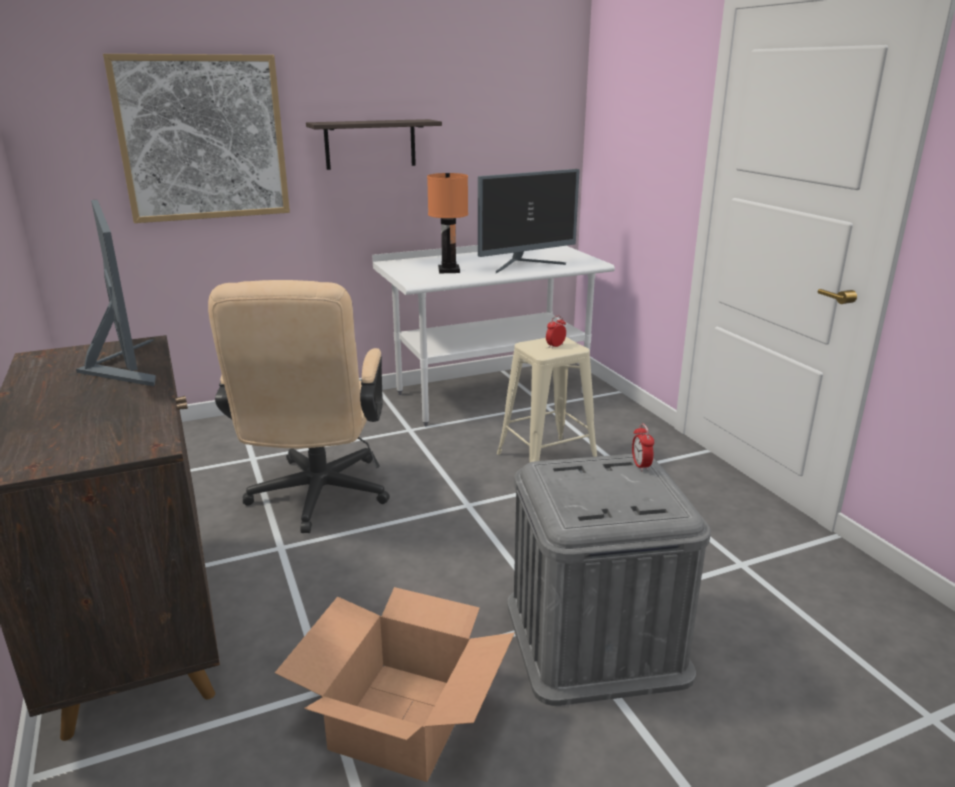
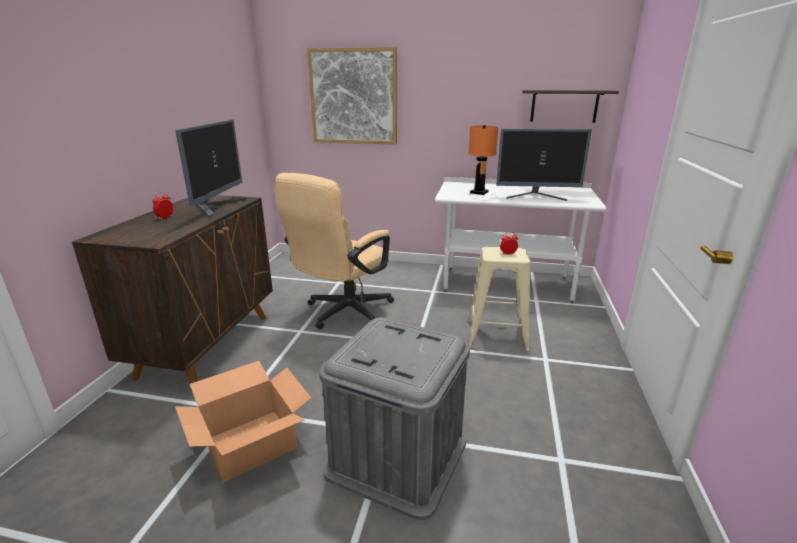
camera: 35 degrees right, 0 degrees up
(370, 144) = (452, 105): shelf -> shelf (564, 106)
(640, 465) = (442, 343): alarm clock -> alarm clock (165, 217)

